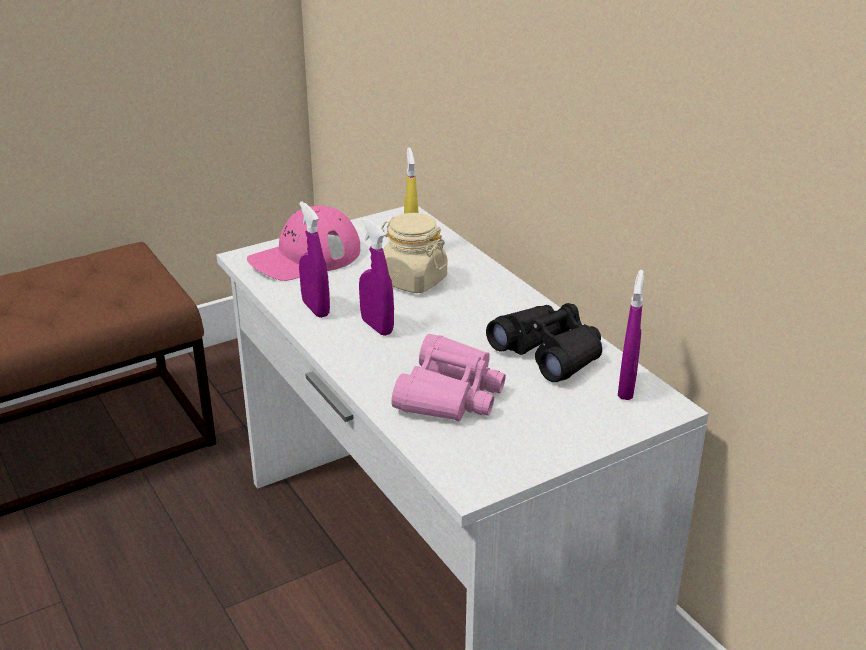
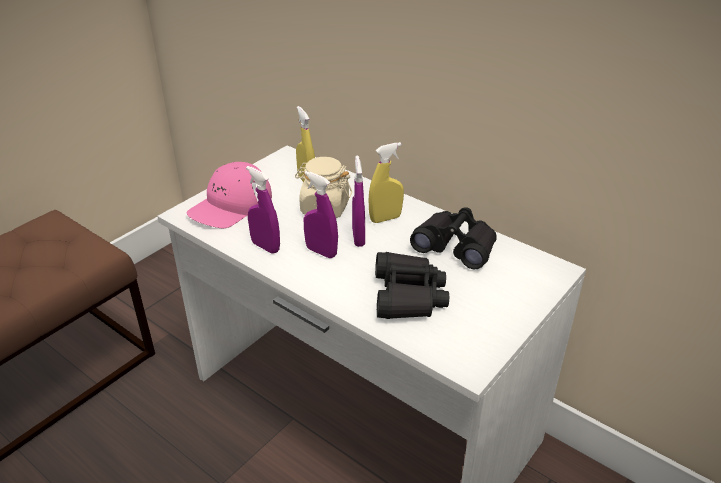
camera: 20 degrees left, 5 degrees up
(450, 394) = (408, 295): pink binoculars -> black binoculars
(480, 305) = (385, 218): none -> yellow spray bottle
(626, 388) = (523, 262): purple spray bottle -> purple spray bottle (358, 238)

